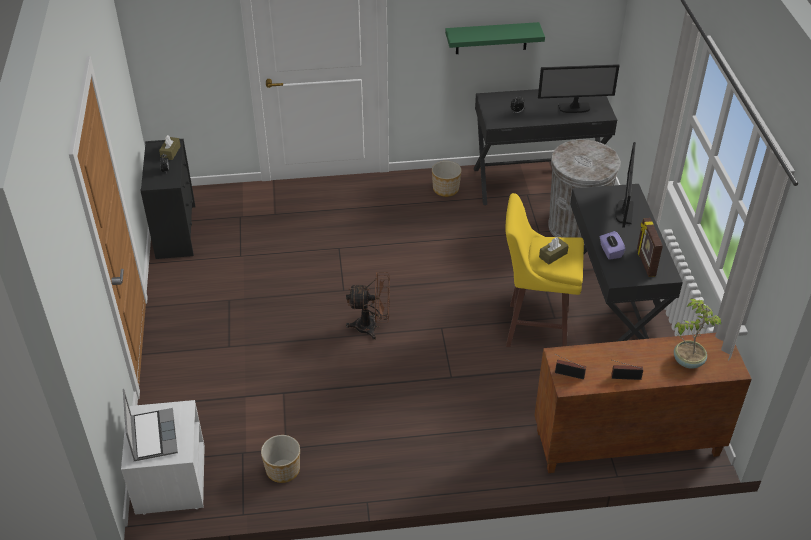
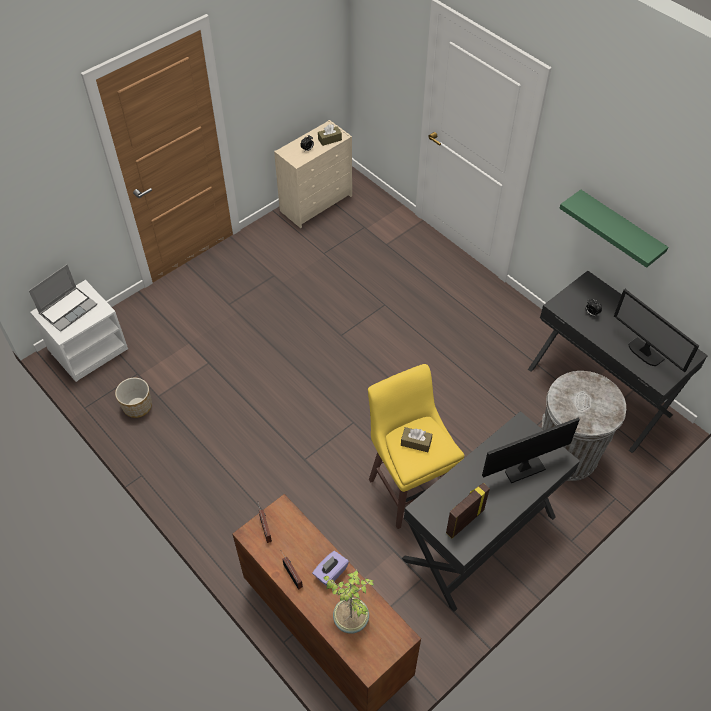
camera: 55 degrees right, 10 degrees up
(176, 231) = (316, 203): black dresser -> beige dresser
(372, 327) = (317, 376): brown fan -> none
(446, 189) = (522, 332): planter -> none
(610, 252) = (456, 485): purple tissue box -> purple tissue box (330, 573)

